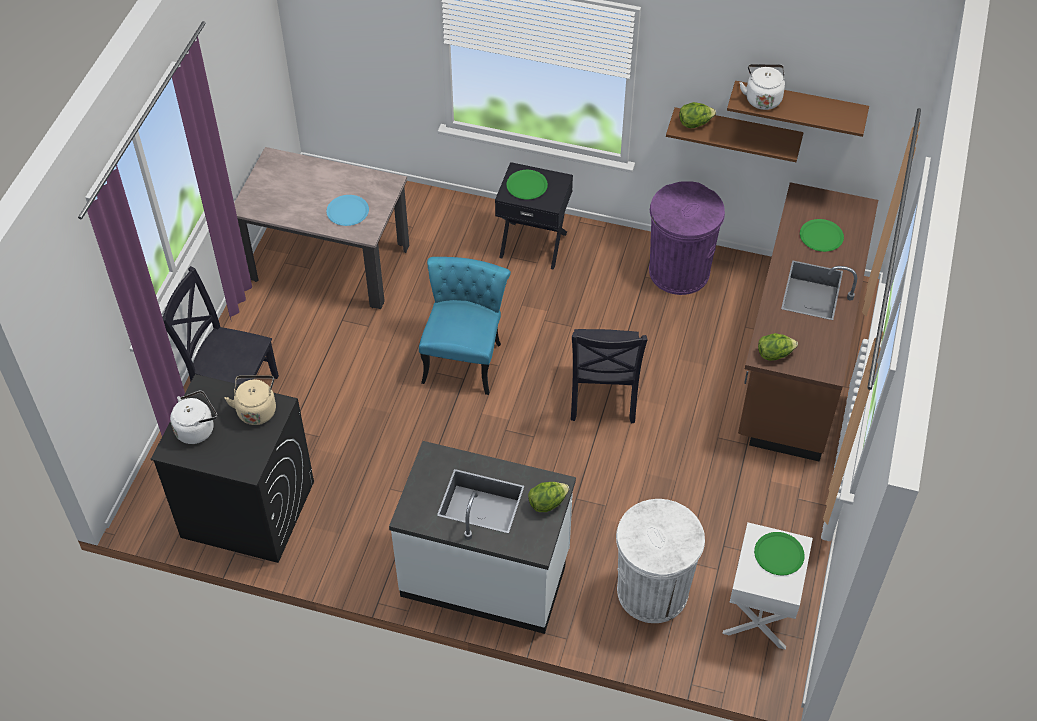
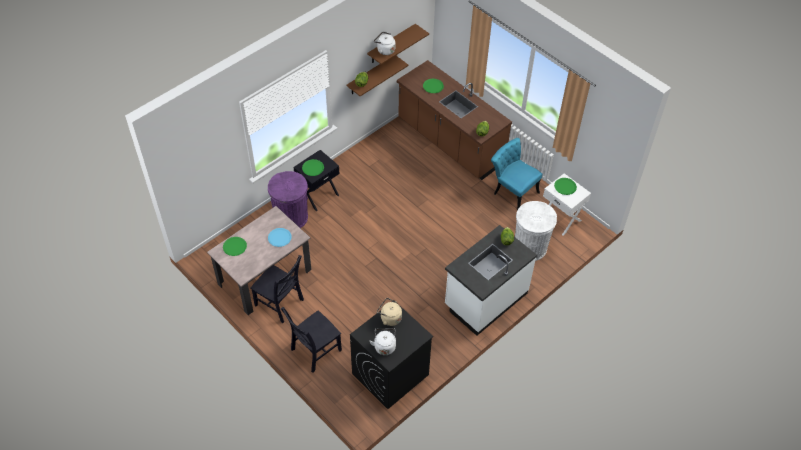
camera: 60 degrees left, 0 degrees up
(295, 171) = (235, 246): none -> green plate
(465, 355) = (363, 251): turquoise chair -> turquoise chair (512, 191)
(602, 397) = (423, 214): black chair -> black chair (280, 304)
(679, 272) = (375, 154): purple trash can -> purple trash can (291, 217)

